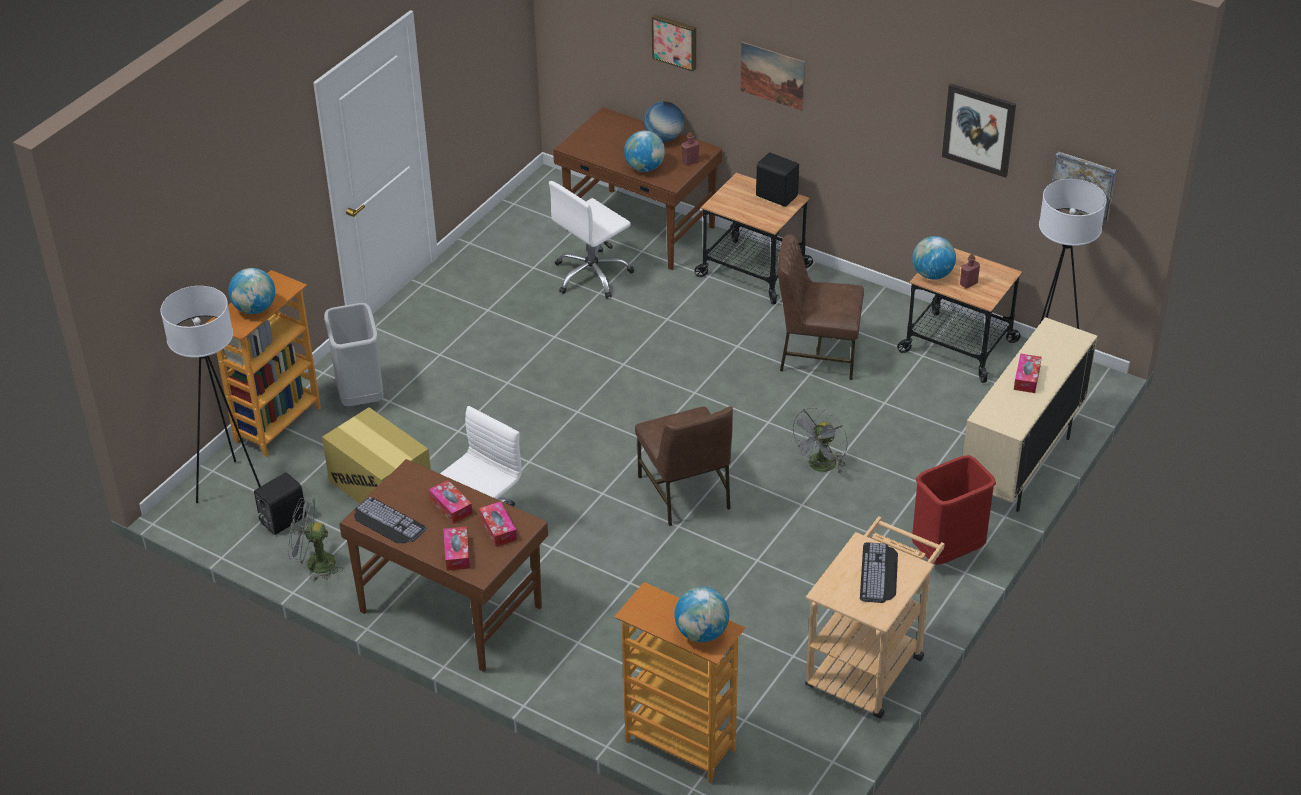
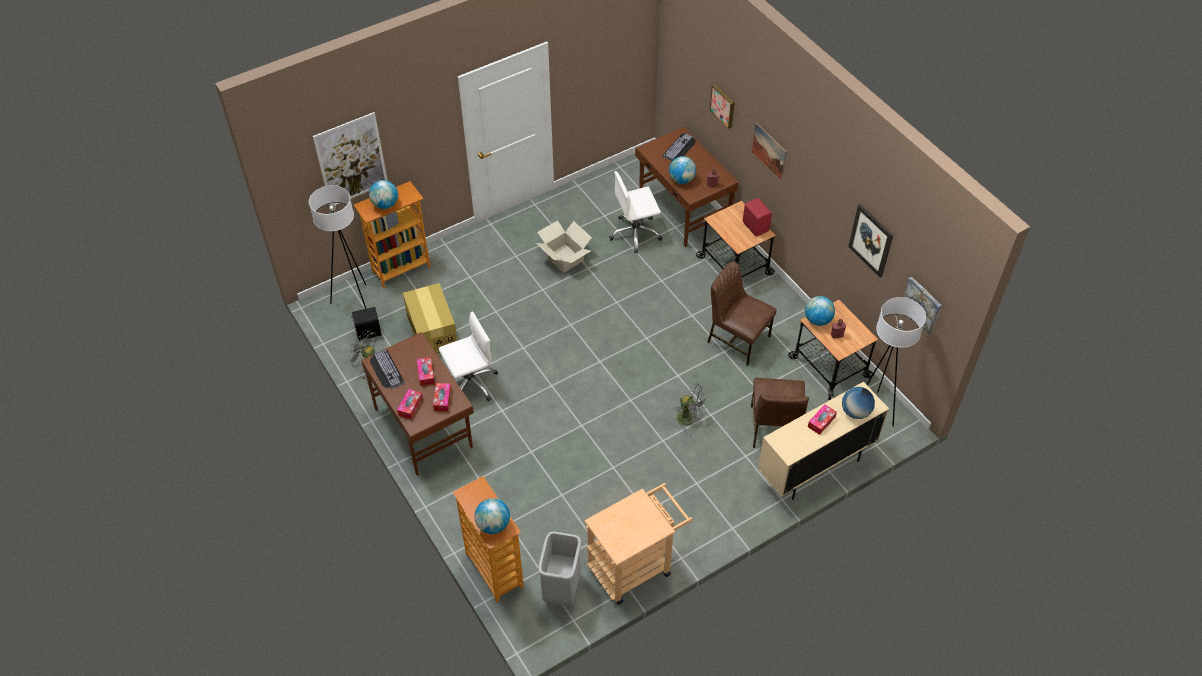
camera: 25 degrees right, 10 degrees up
(197, 245) = (351, 160): none -> picture
(359, 396) = (456, 267): grey trash can -> grey trash can (561, 588)
(512, 336) = (564, 258): none -> cardboard box
(664, 138) = (707, 162): globe -> globe (855, 412)
(685, 493) = (599, 405): brown chair -> brown chair (774, 428)
(776, 195) = (756, 226): black speaker -> red speaker
(820, 467) = (689, 419): grey fan -> grey fan turned 120 degrees counterclockwise
(879, 573) = (637, 523): keyboard -> keyboard (680, 148)
(947, 553) = (730, 510): red trash can -> none

